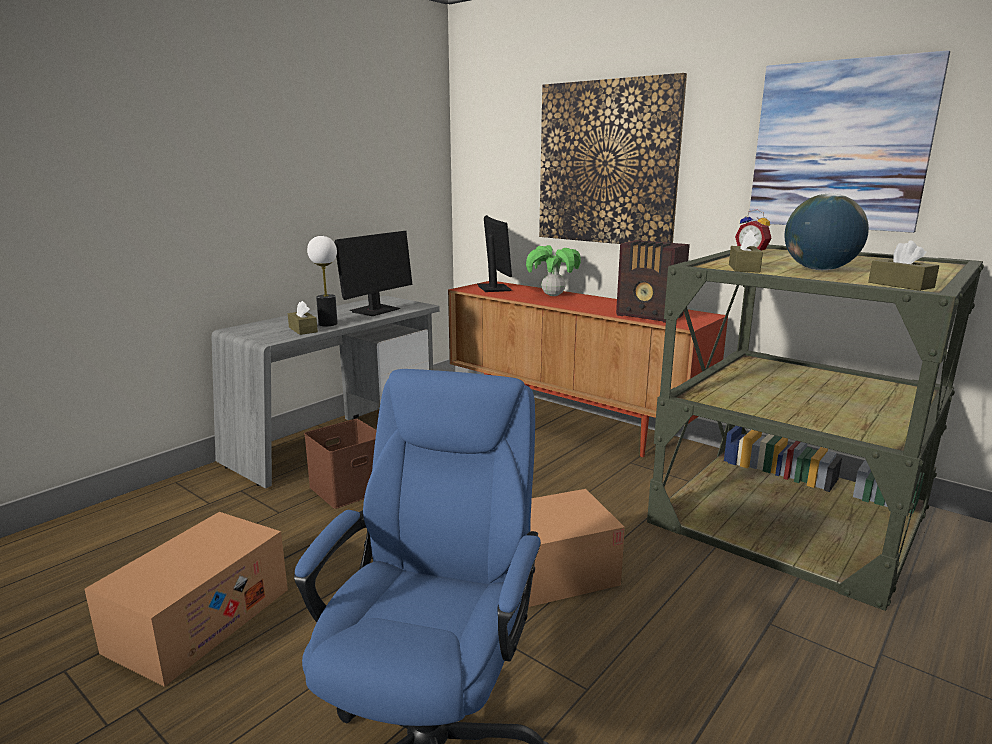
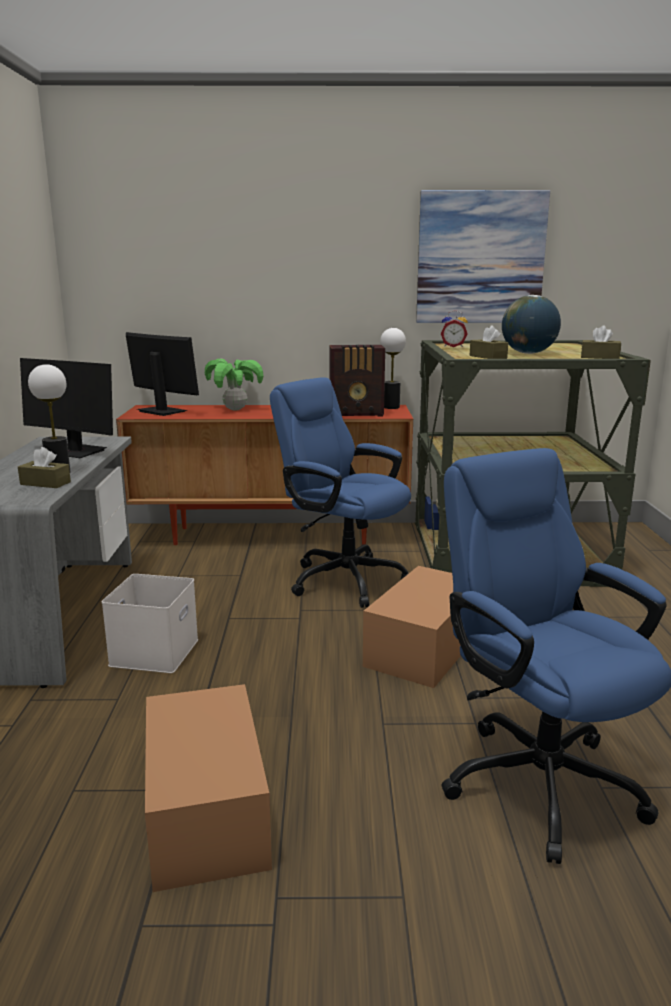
camera: 40 degrees left, 0 degrees up
(349, 487) = (154, 651): brown storage box -> white storage box
(375, 311) = (75, 452): monitor -> monitor turned 120 degrees clockwise
(569, 483) = (342, 580): none -> blue office chair
(607, 163) = (271, 273): picture -> none
(703, 315) = (391, 407): none -> table lamp

